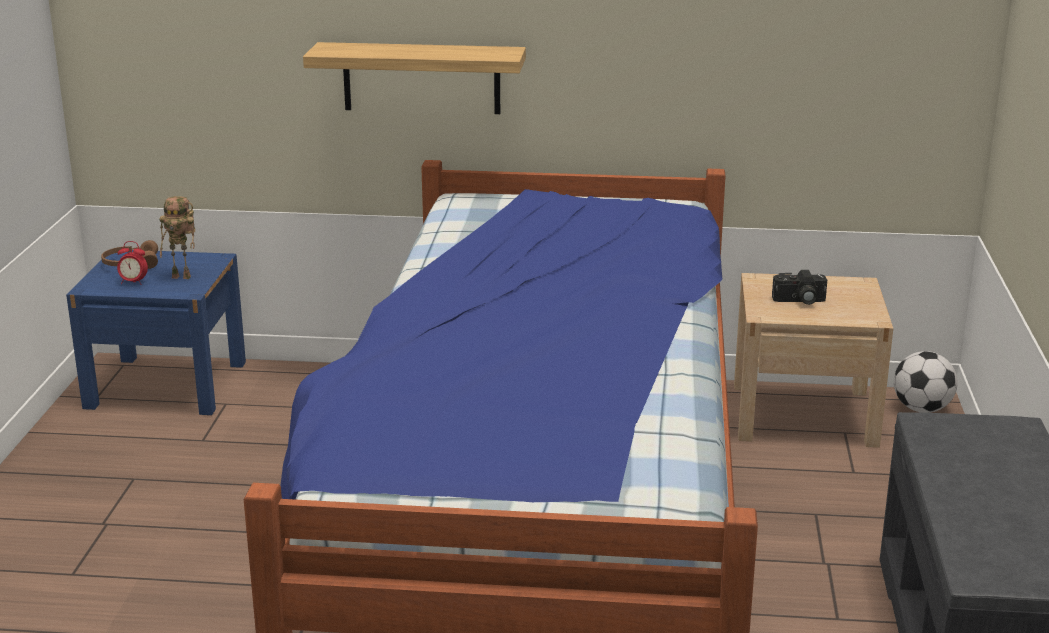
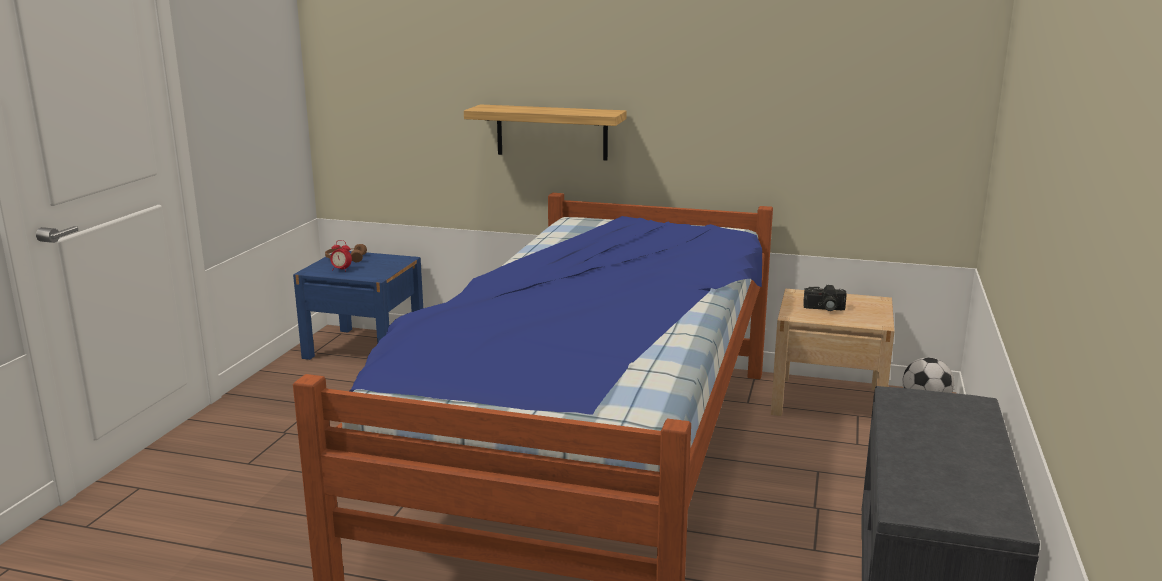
camera: 10 degrees right, 5 degrees down
(183, 276) = (377, 268): toy robot -> none

